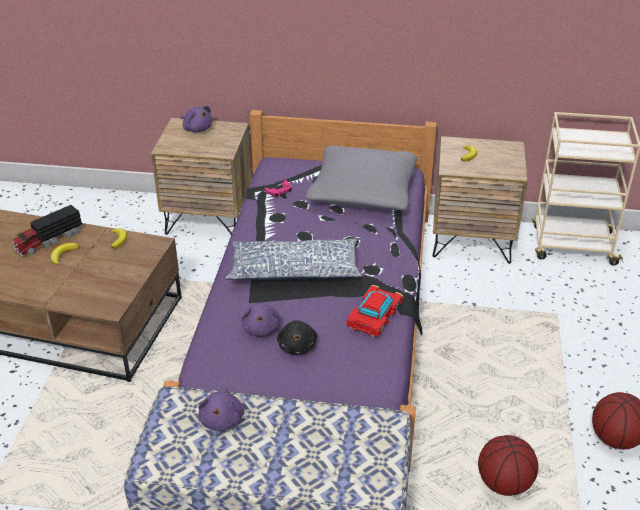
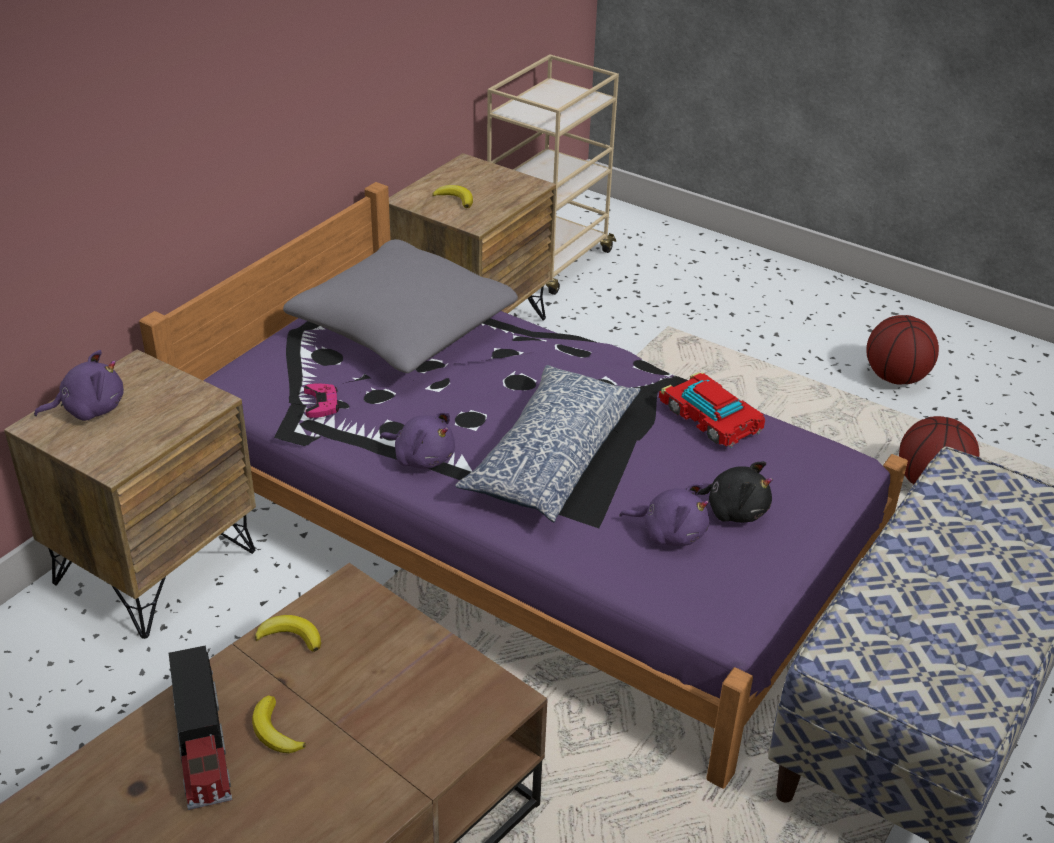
camera: 65 degrees left, 0 degrees up
(222, 419) = (896, 617): purple plush toy -> purple plush toy (422, 457)

